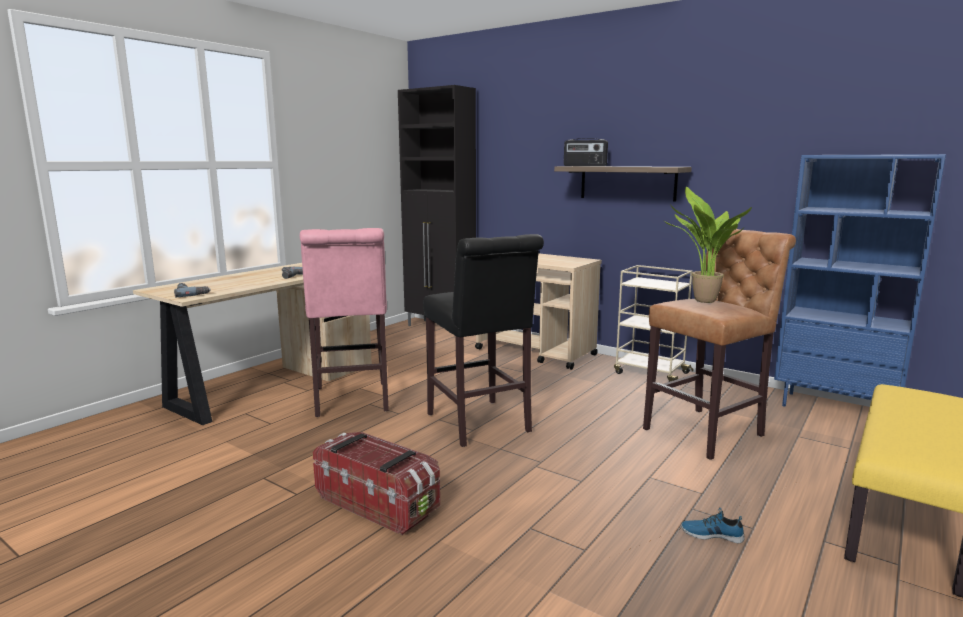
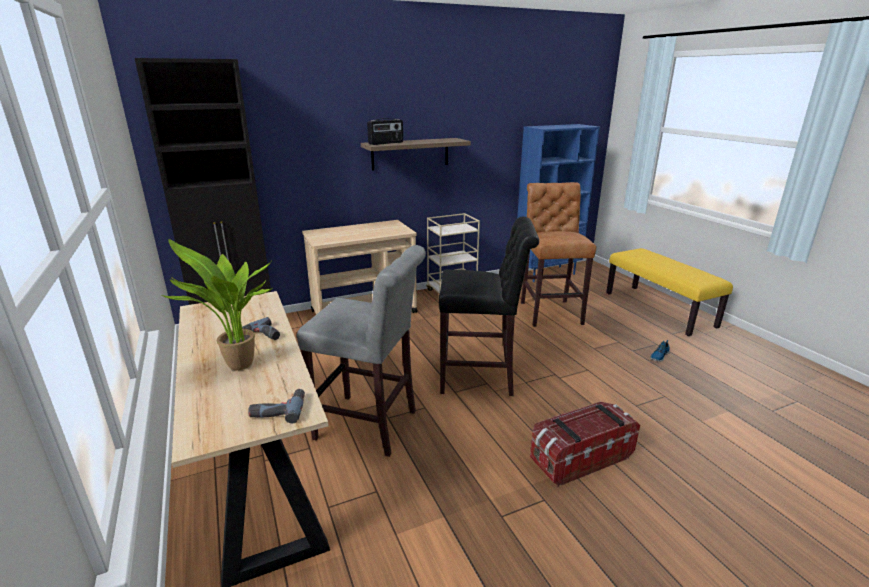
camera: 60 degrees left, 10 degrees up
(351, 401) = (371, 426): pink stool -> grey stool
(701, 301) = (556, 234): potted plant -> potted plant (237, 367)

